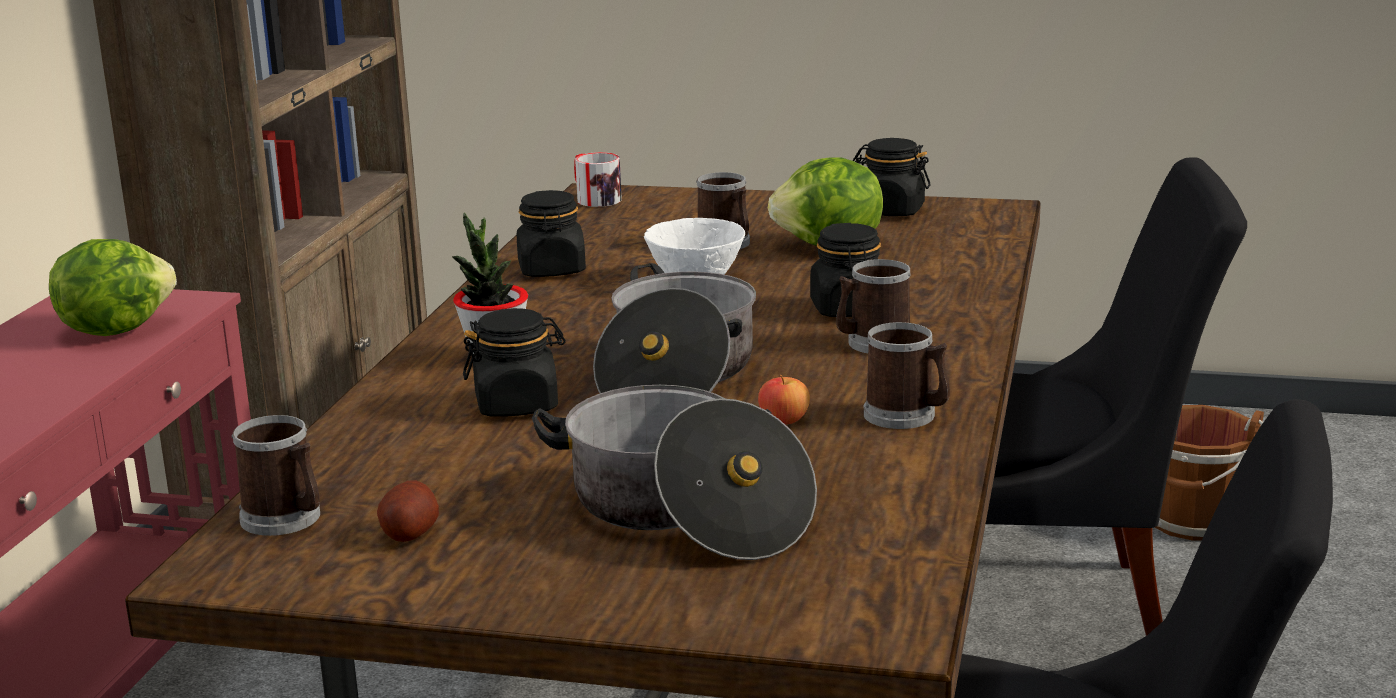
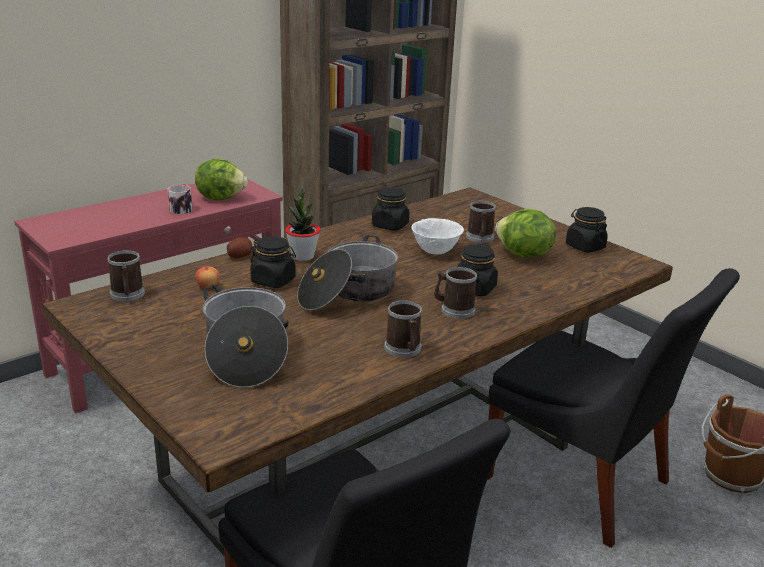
camera: 35 degrees right, 5 degrees up
(409, 533) = (150, 318): potato -> potato (239, 256)
(594, 198) = (465, 197): mug -> mug (182, 208)
(784, 420) = (353, 330): apple -> apple (208, 286)

